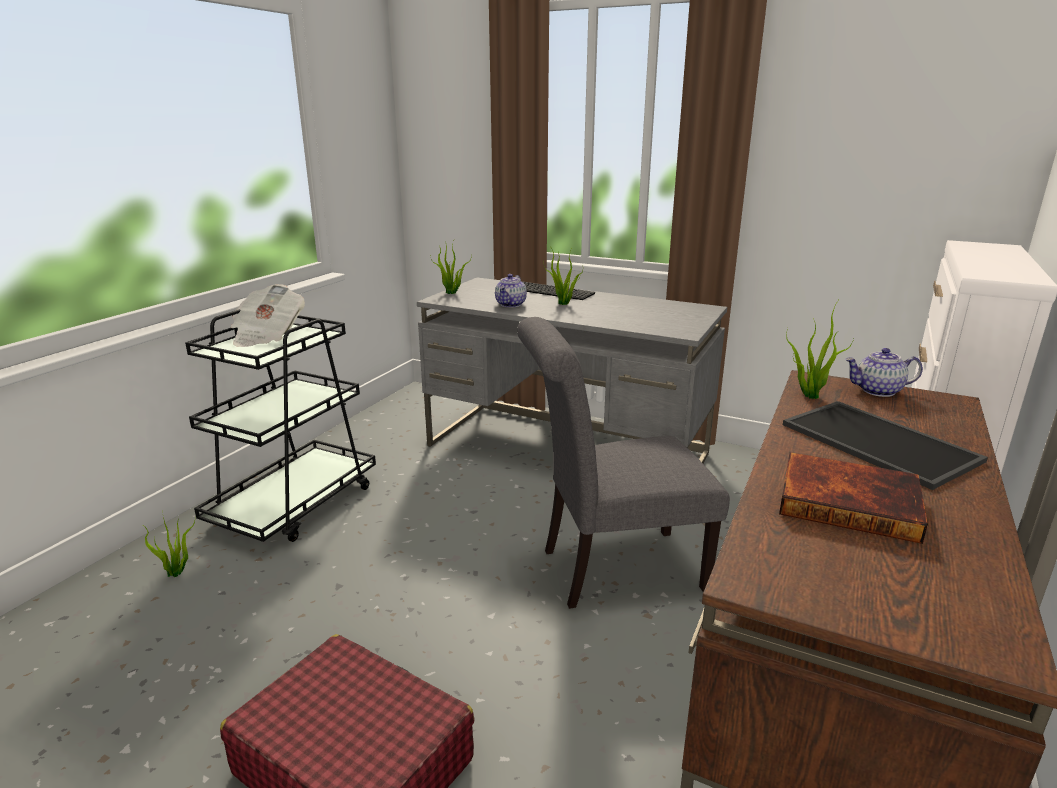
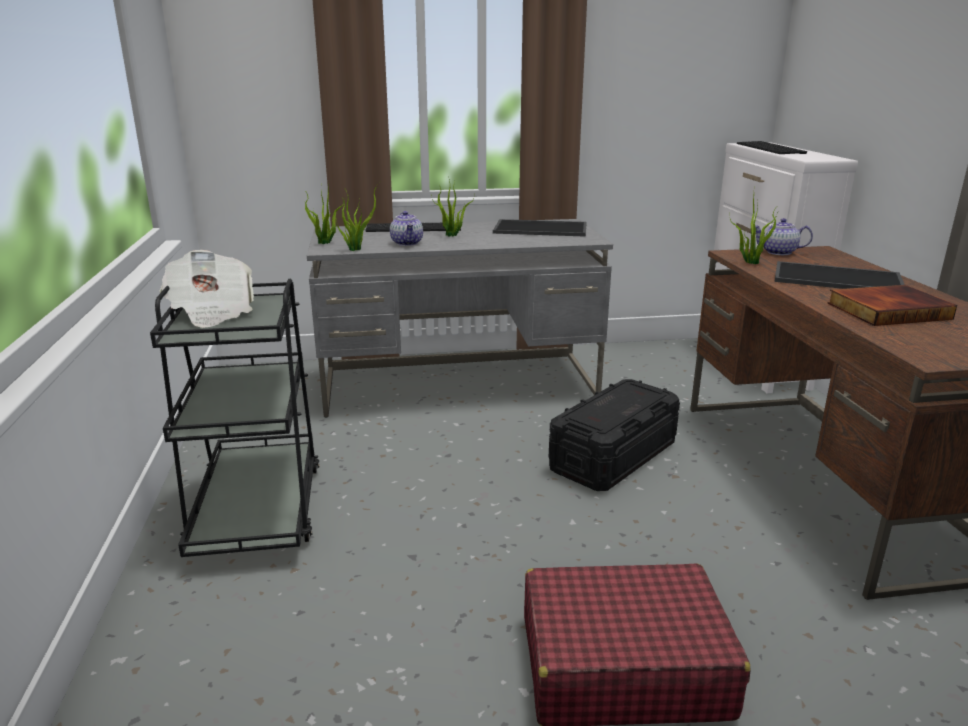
camera: 35 degrees left, 0 degrees up
(177, 573) = (216, 619): potted plant -> potted plant (356, 249)
(612, 569) = (612, 456): grey chair -> black storage box
(662, 311) = (541, 228): none -> tray
(877, 391) = (778, 252): teapot -> teapot turned 45 degrees clockwise
(984, 254) = (772, 148): none -> keyboard

